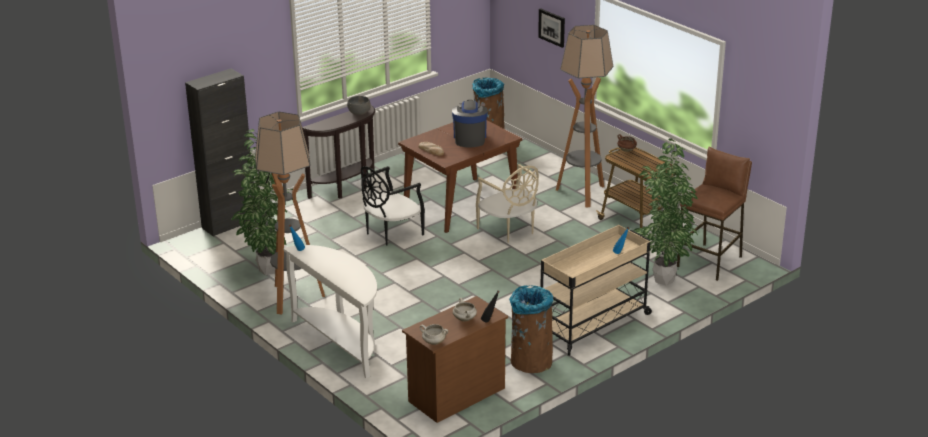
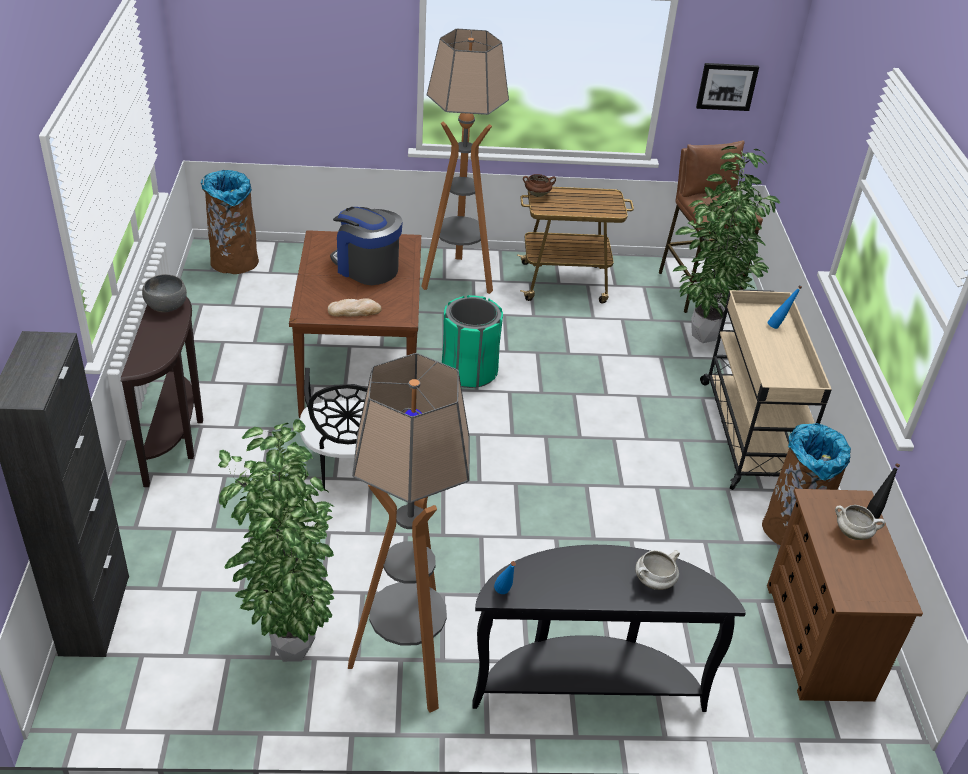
camera: 55 degrees left, 10 degrees up
(342, 343) = (587, 683): white console table -> black console table
(433, 342) = (898, 598): white cooking pot -> white cooking pot (654, 582)
(509, 230) = (469, 371): beige chair -> green trash can
(552, 27) = (323, 60): picture -> picture (726, 86)

